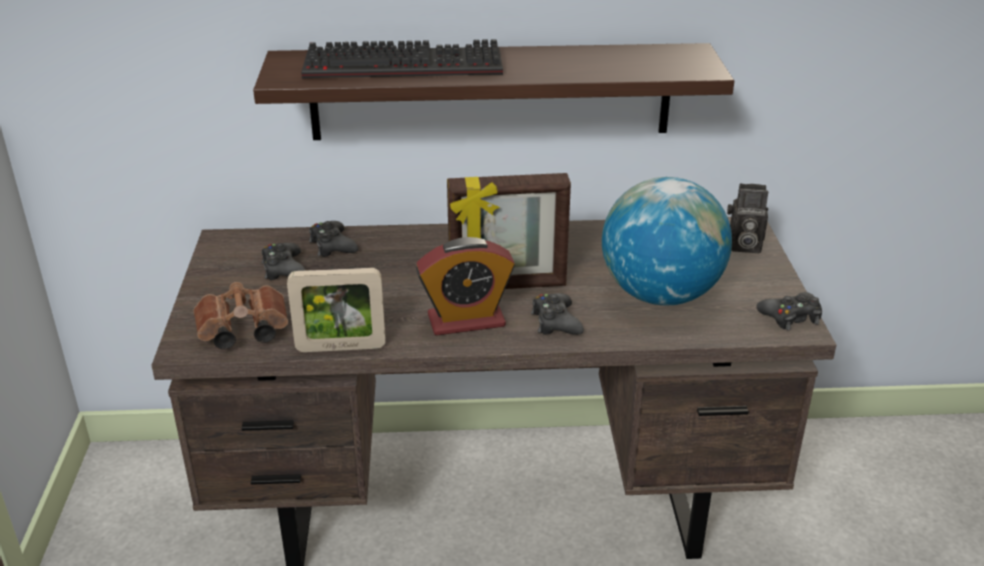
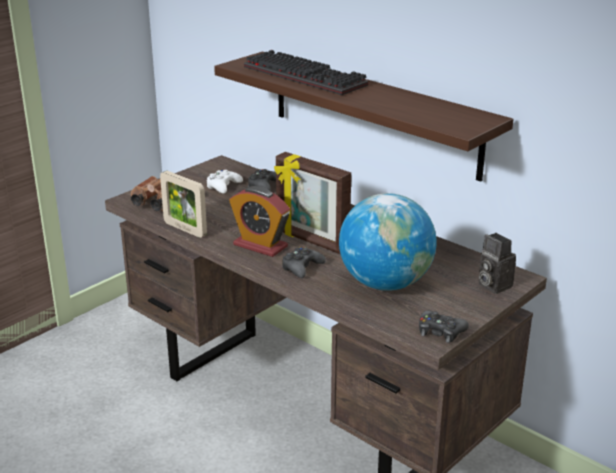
camera: 45 degrees right, 5 degrees down
(284, 269) = (223, 186): black game controller -> white game controller

